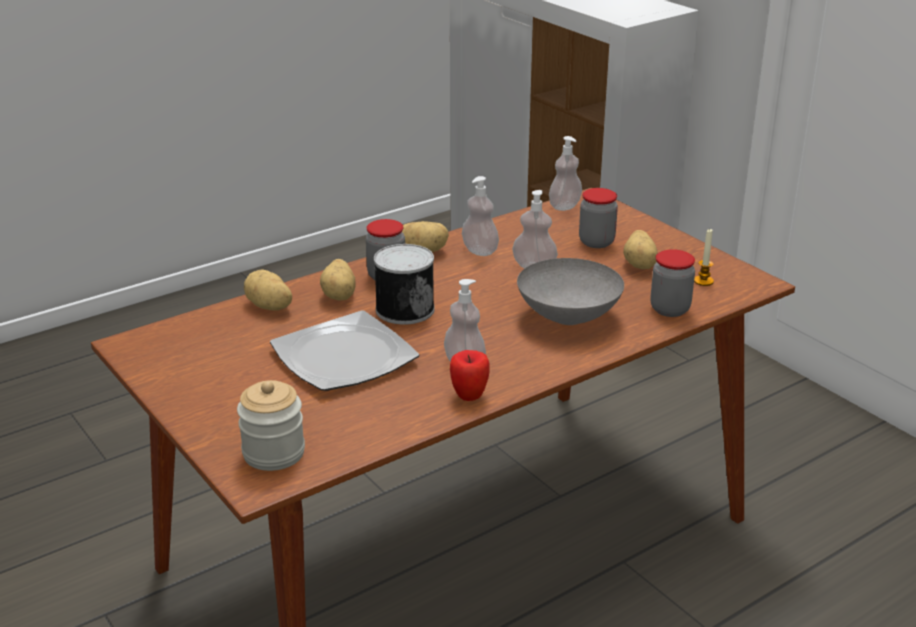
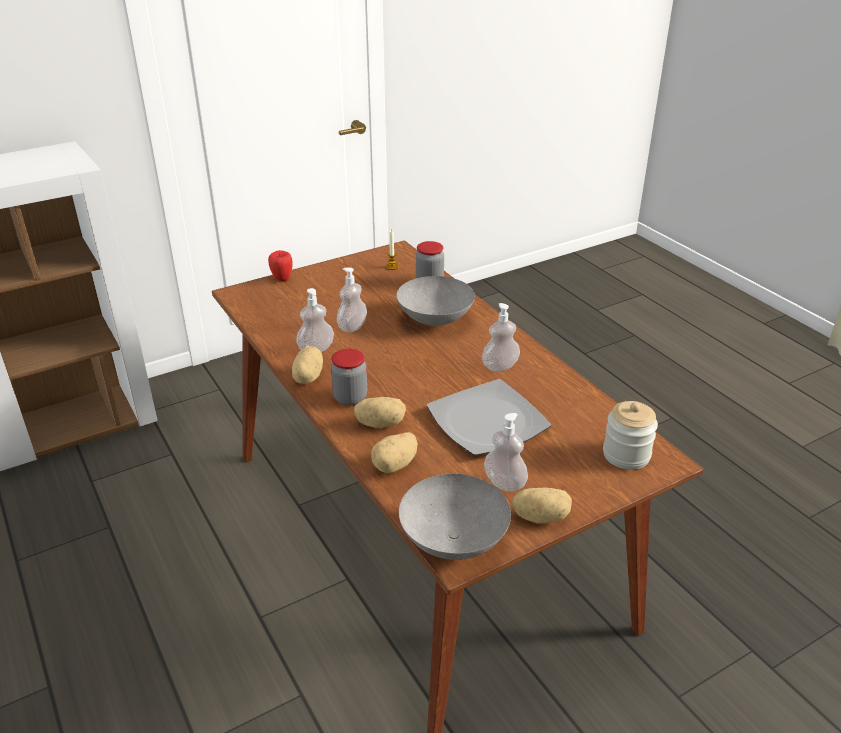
camera: 85 degrees left, 5 degrees up
(150, 341) = (452, 542): none -> grey bowl
(404, 309) = (411, 390): can -> none
(469, 395) = (542, 366): apple -> apple (282, 279)
(564, 206) = (245, 305): soap dispenser -> soap dispenser (504, 483)
(596, 242) = (318, 298): jar -> none
(640, 265) = (361, 285): potato -> potato (540, 517)

